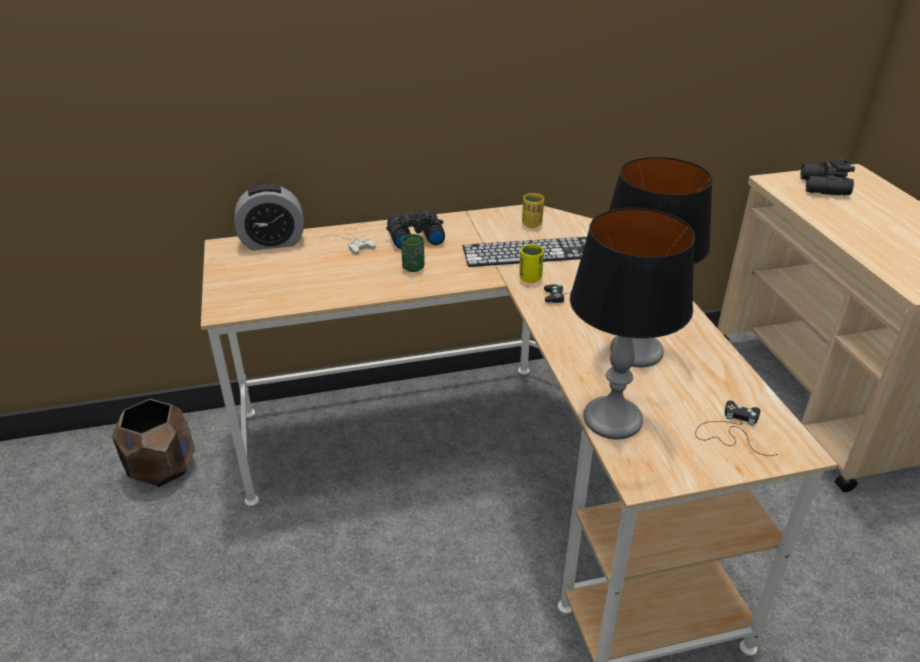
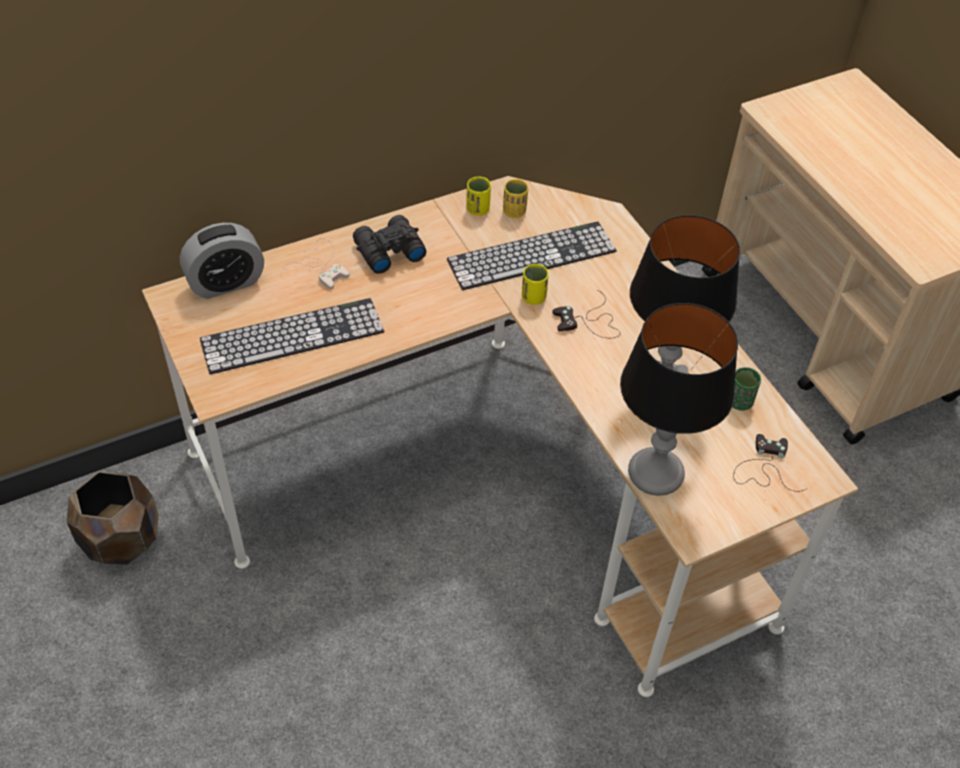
camera: 15 degrees left, 15 degrees up
(309, 280) = (292, 336): none -> keyboard
(413, 267) = (402, 300): green cup -> green cup (739, 402)
(501, 220) = (477, 209): none -> yellow cup
(822, 187) = (821, 114): black binoculars -> none

